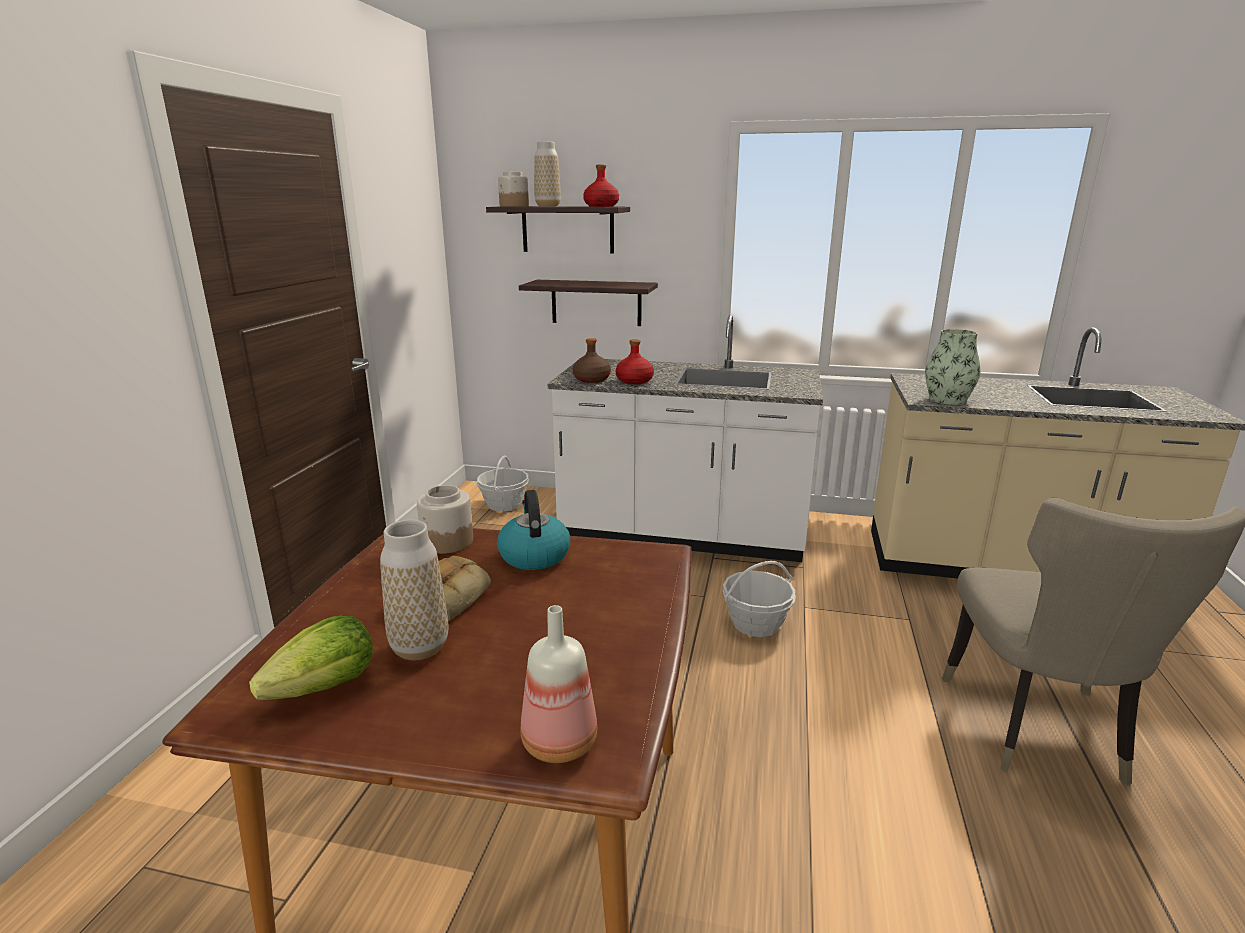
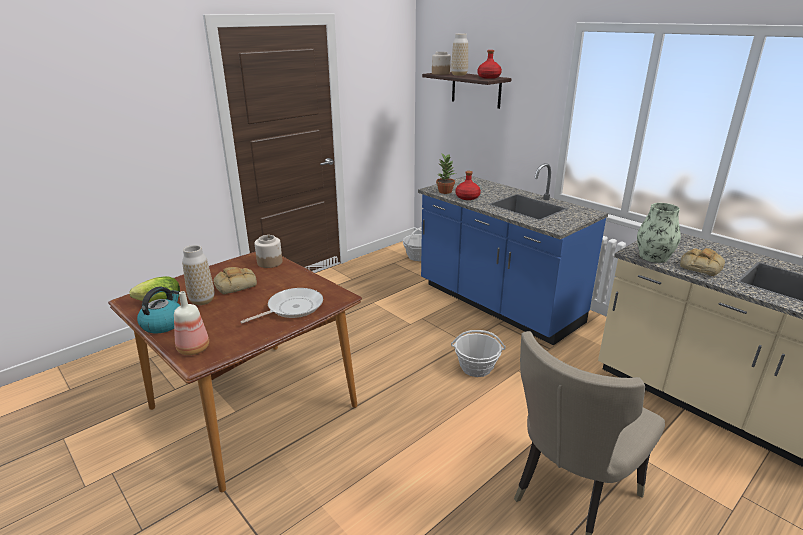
camera: 35 degrees right, 5 degrees up
(534, 555) = (291, 279): kettle -> kettle (163, 323)
(591, 379) = (445, 191): brown bottle -> potted plant
(596, 302) = (487, 140): shelf -> none
(617, 597) = (292, 308): none -> frying pan
(682, 535) = (497, 304): white counter -> blue counter
(999, 399) = (700, 266): none -> bread

